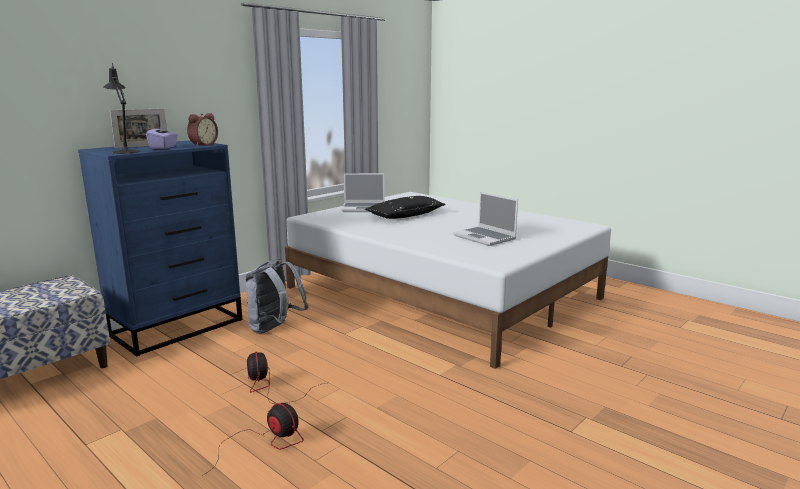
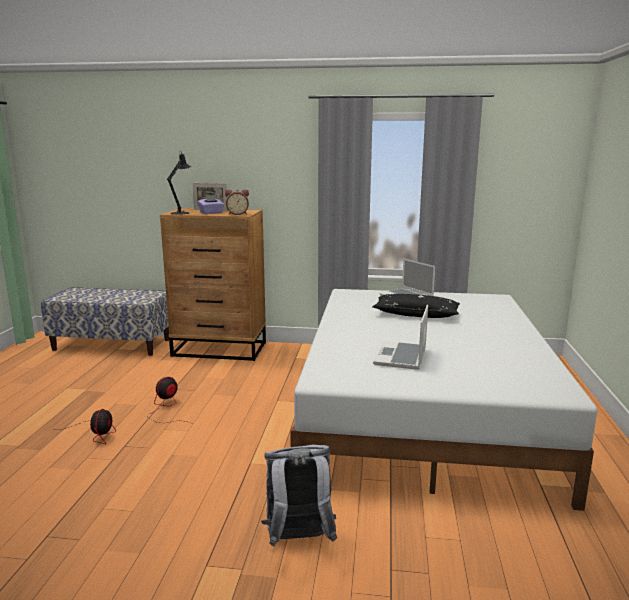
camera: 55 degrees right, 0 degrees up
(178, 327) = (220, 349): blue dresser -> brown dresser
(275, 329) = (253, 375): grey backpack -> grey backpack (298, 540)

